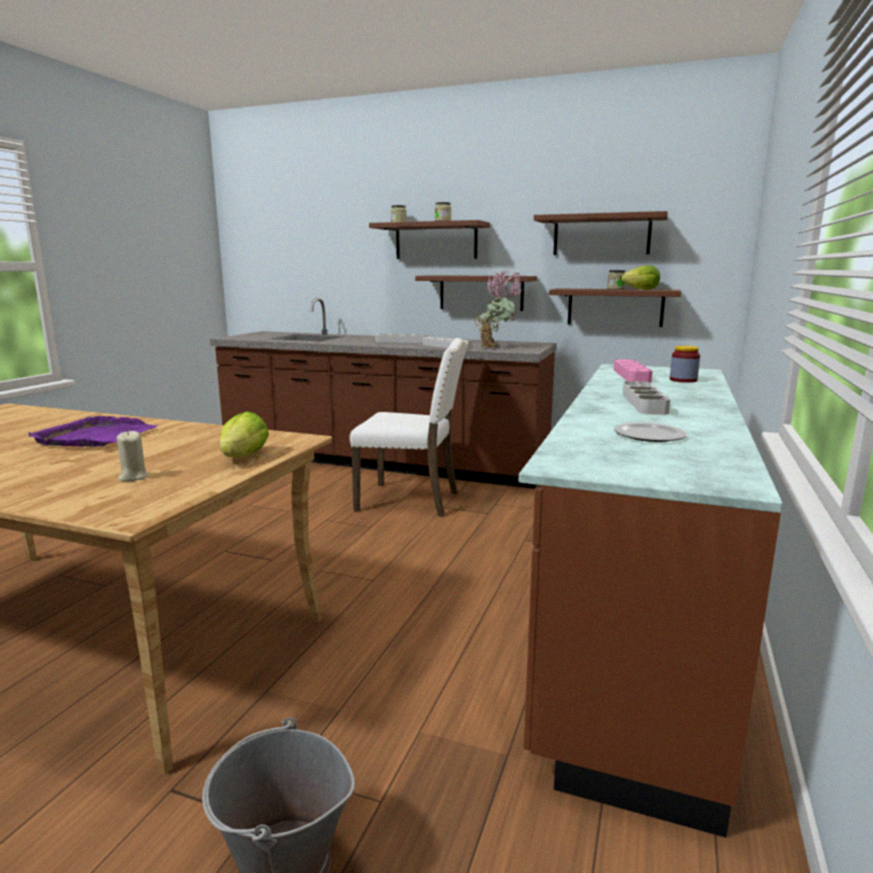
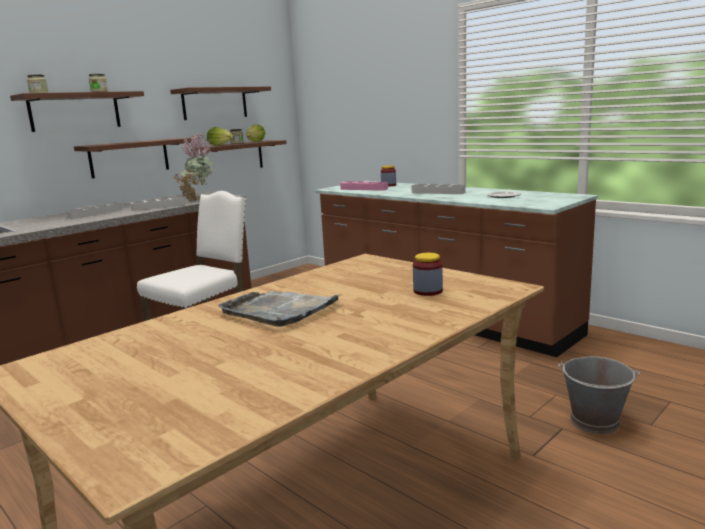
camera: 65 degrees left, 0 degrees up
(96, 437) = (279, 310): purple tray -> grey tray
(133, 477) = (428, 291): beige candle -> jar
(244, 457) = (401, 269): lettuce -> lettuce (220, 145)

